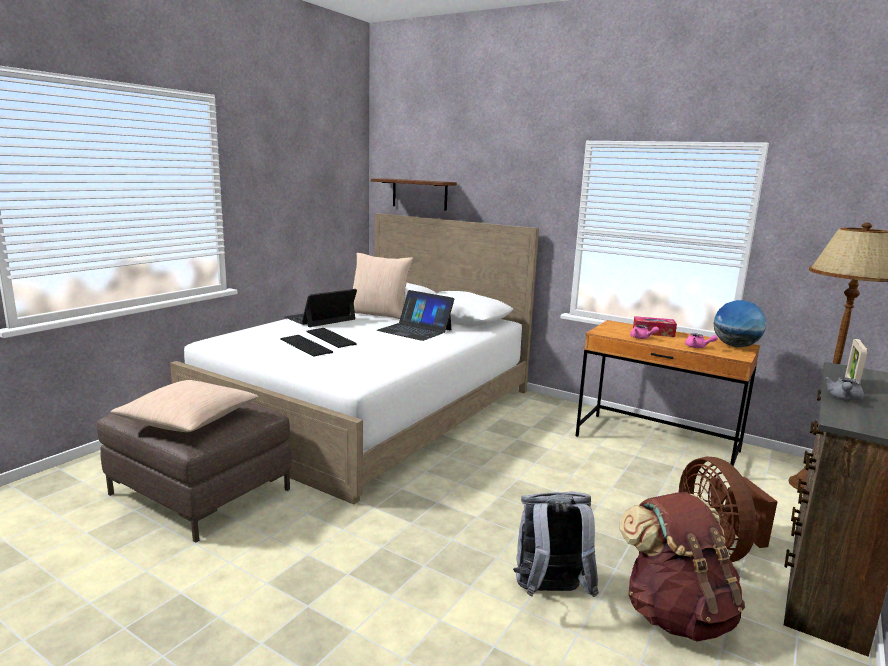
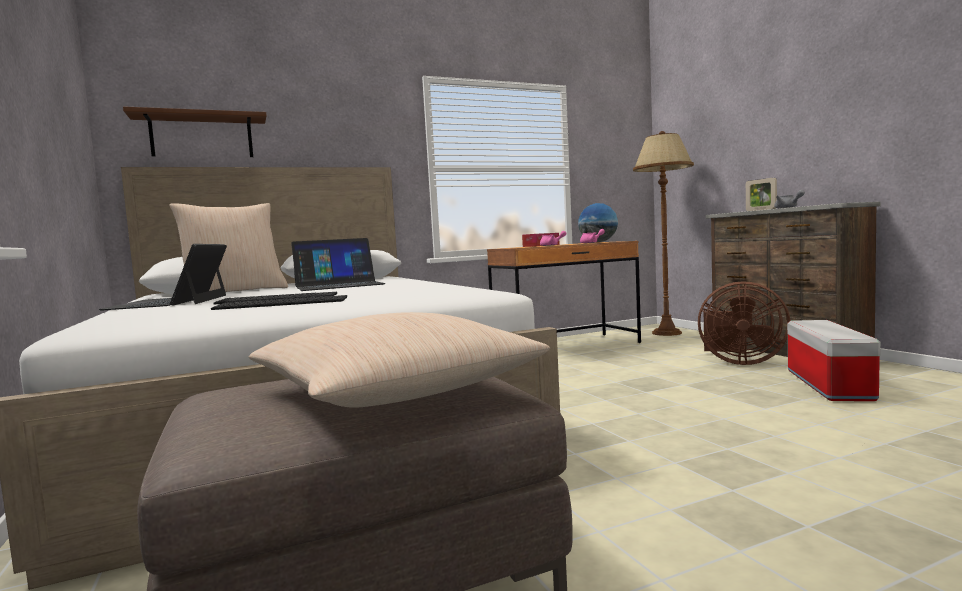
camera: 55 degrees left, 10 degrees down
(550, 593) = (792, 411): grey backpack -> none
(676, 614) = (827, 384): brown backpack -> storage box

